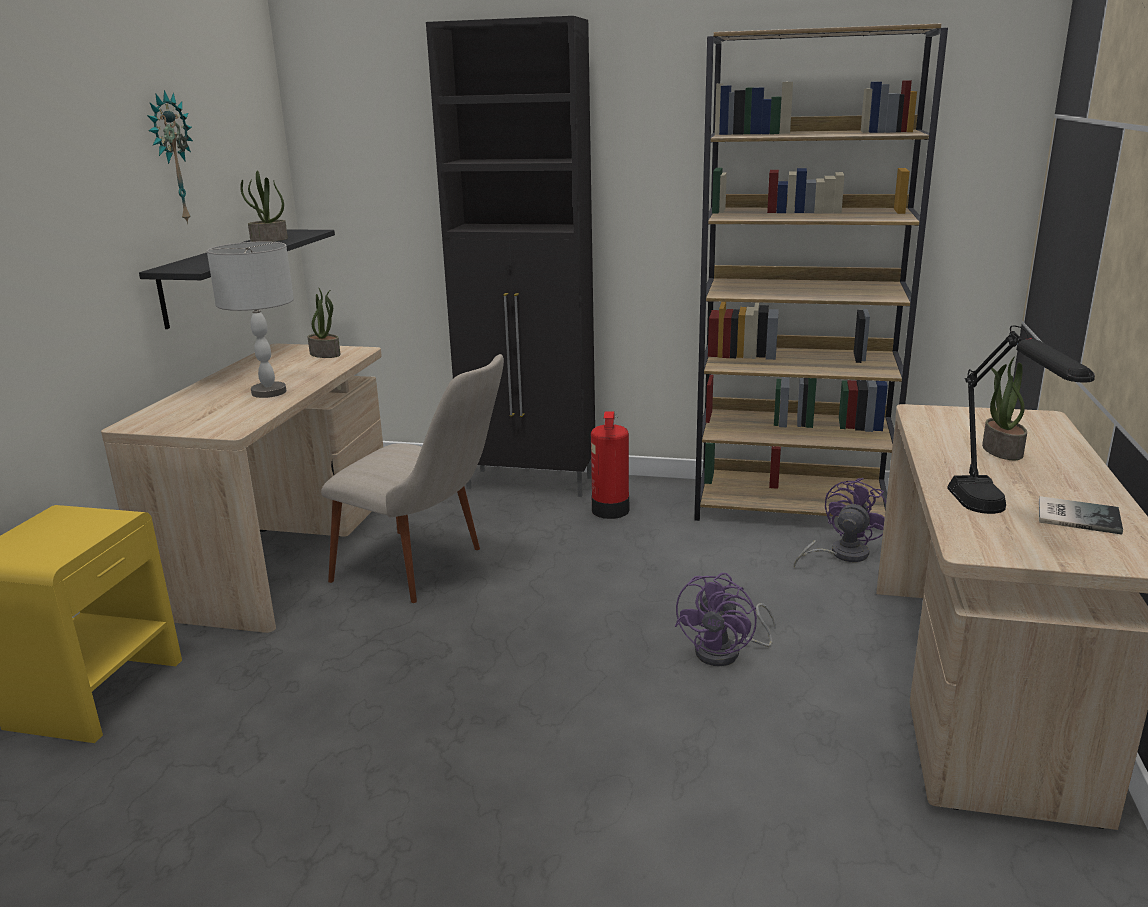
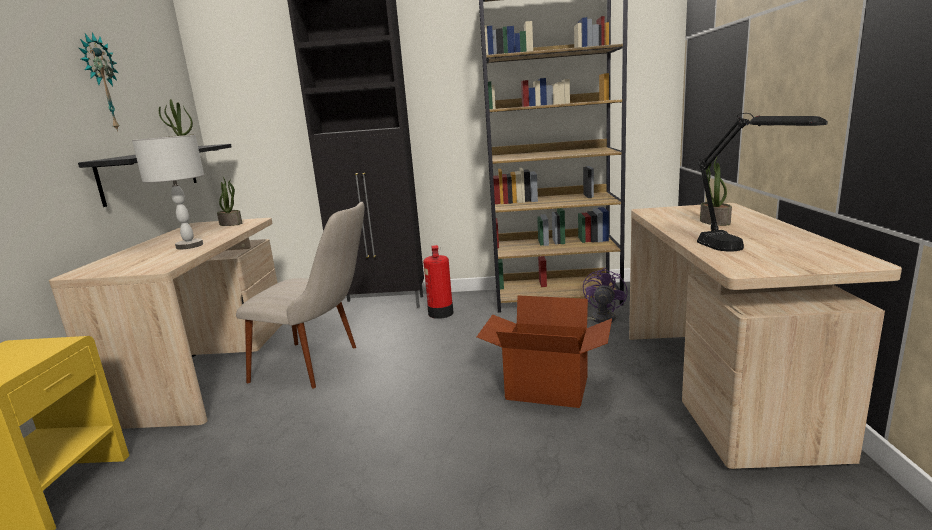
camera: 10 degrees left, 5 degrees down
(727, 652) = (546, 389): purple fan -> cardboard box
(1076, 515) = (791, 246): book -> none

